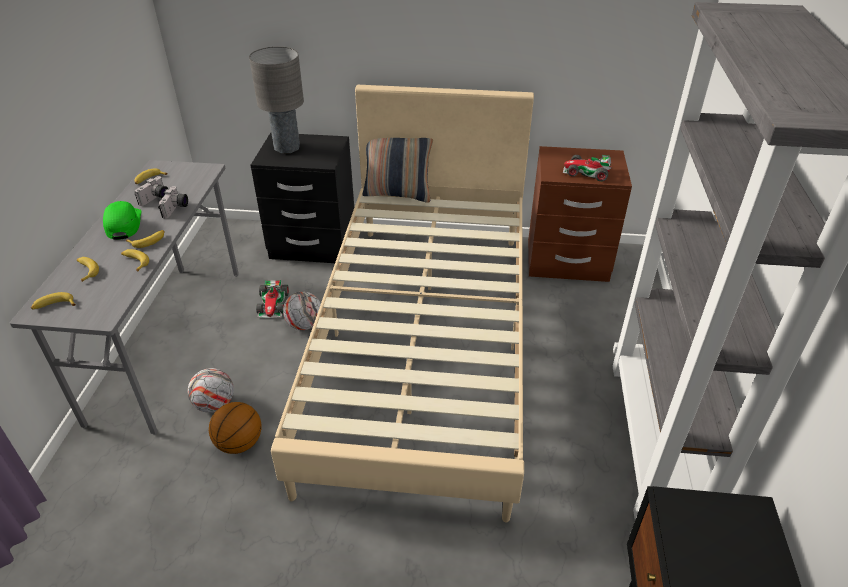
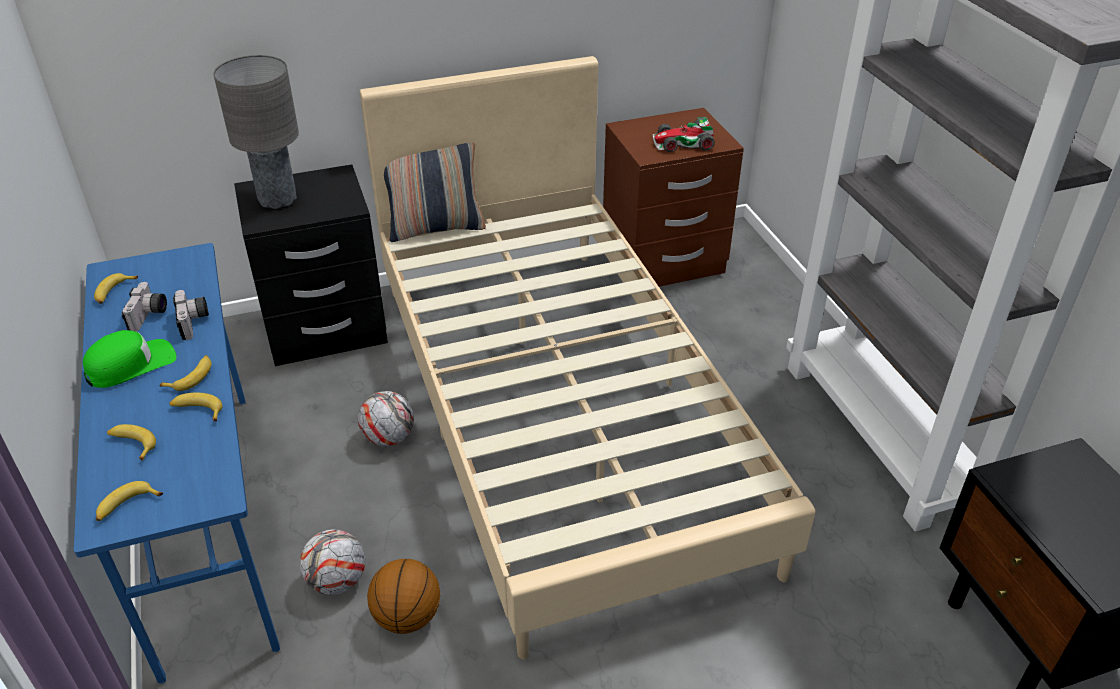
camera: 25 degrees left, 0 degrees up
(123, 224) = (131, 364): green cap -> green cap turned 90 degrees clockwise
(169, 341) = (206, 522): grey desk -> blue desk
(273, 304) = (325, 425): toy car -> none

